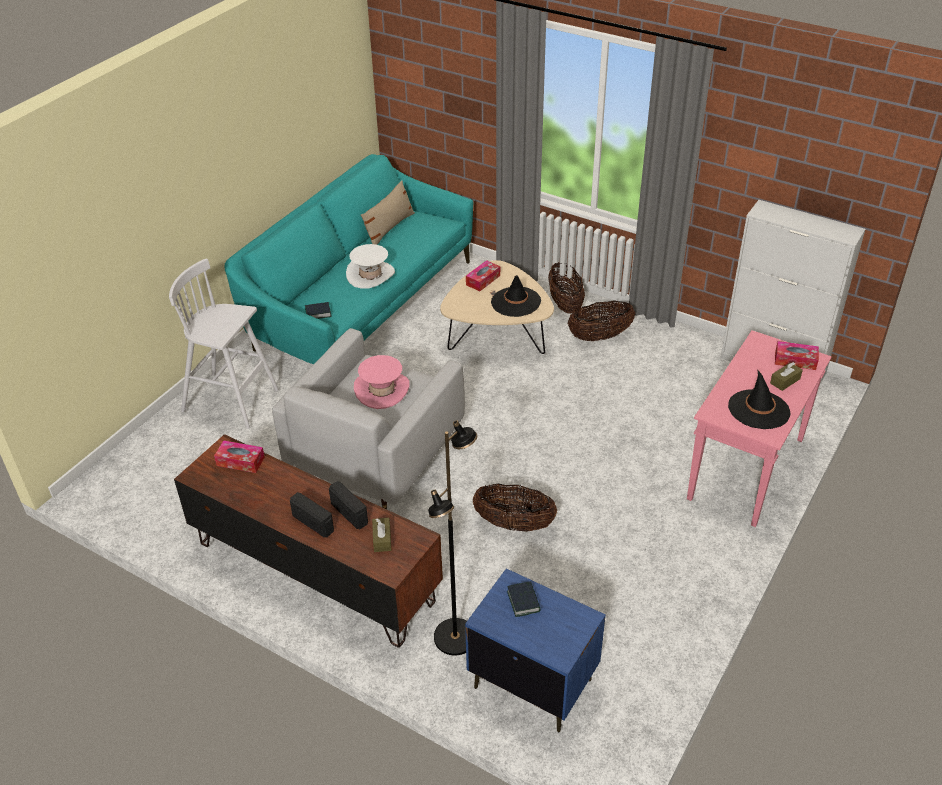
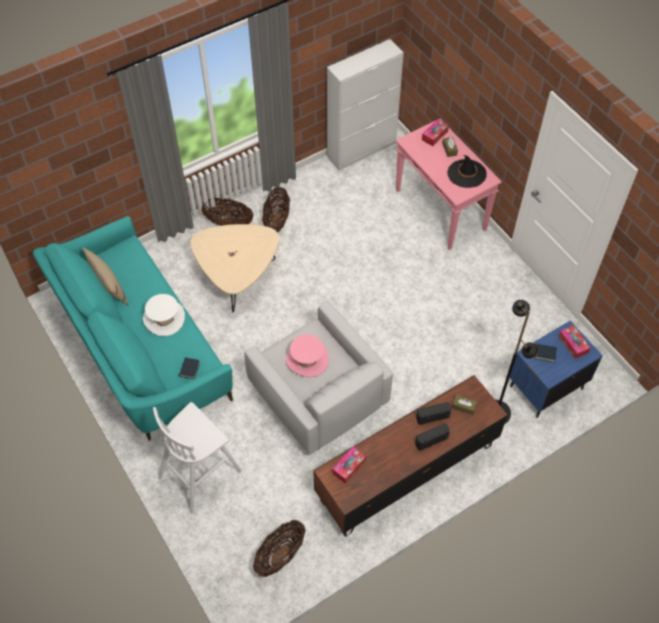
camera: 65 degrees left, 15 degrees up
(483, 280) = (212, 253): tissue box -> tissue box (573, 344)
(514, 524) = (423, 345): basket -> basket (280, 555)
(515, 302) = (250, 246): black hat -> none

